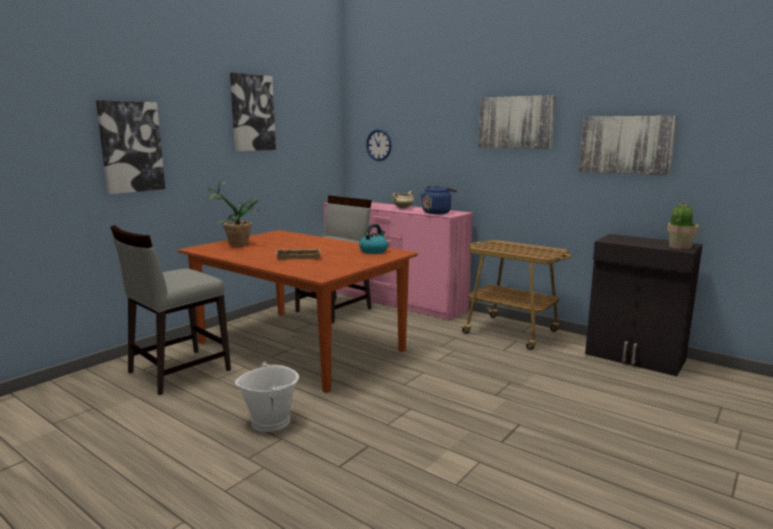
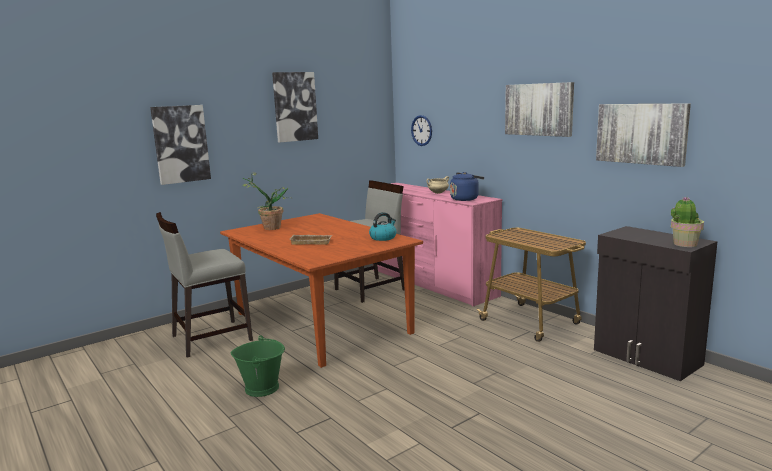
camera: 15 degrees right, 0 degrees up
(271, 421) = (262, 388): white bucket -> green bucket

